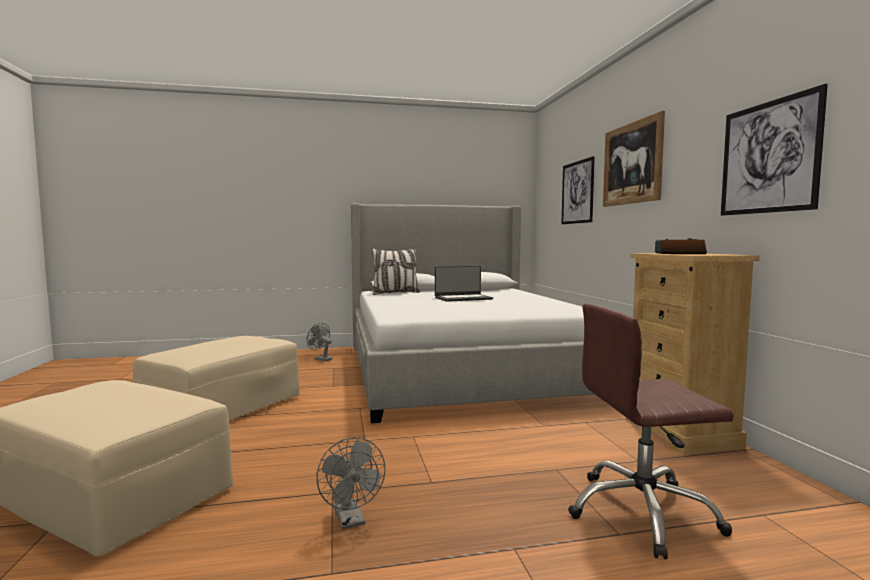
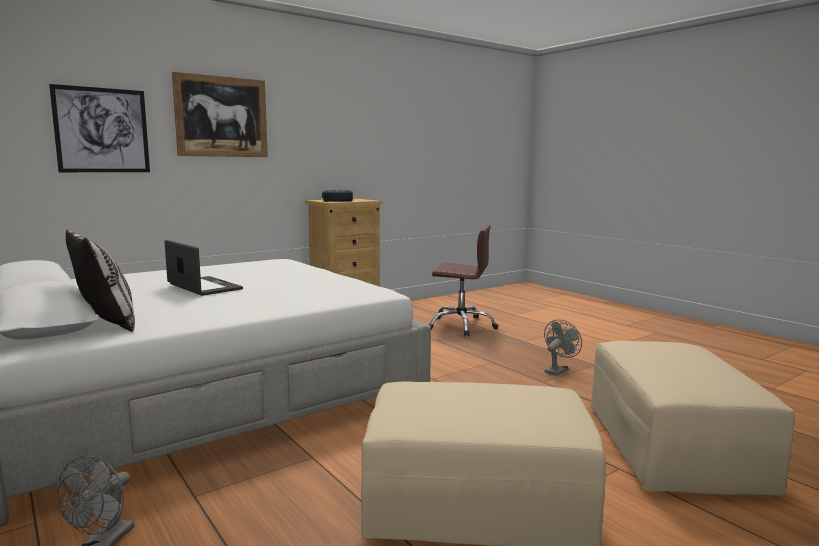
camera: 115 degrees left, 5 degrees up
(642, 513) = (461, 326): brown office chair -> brown office chair turned 45 degrees counterclockwise
(768, 157) = (354, 141): picture -> none

